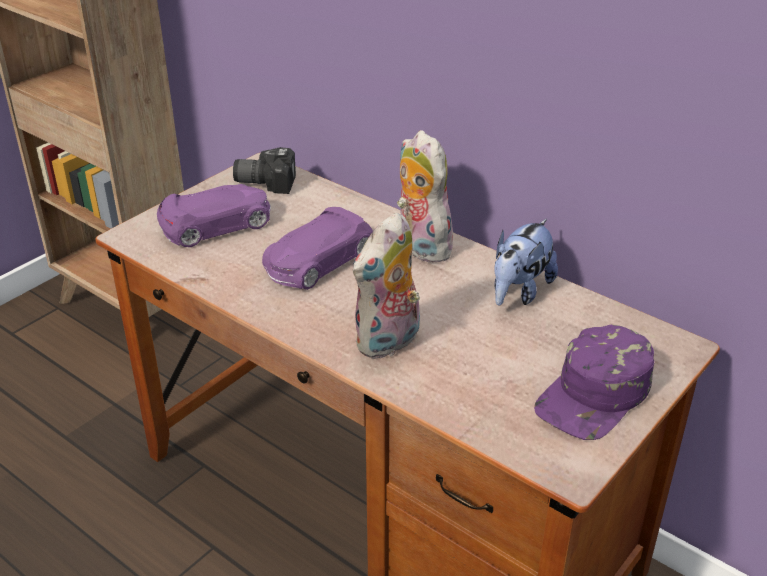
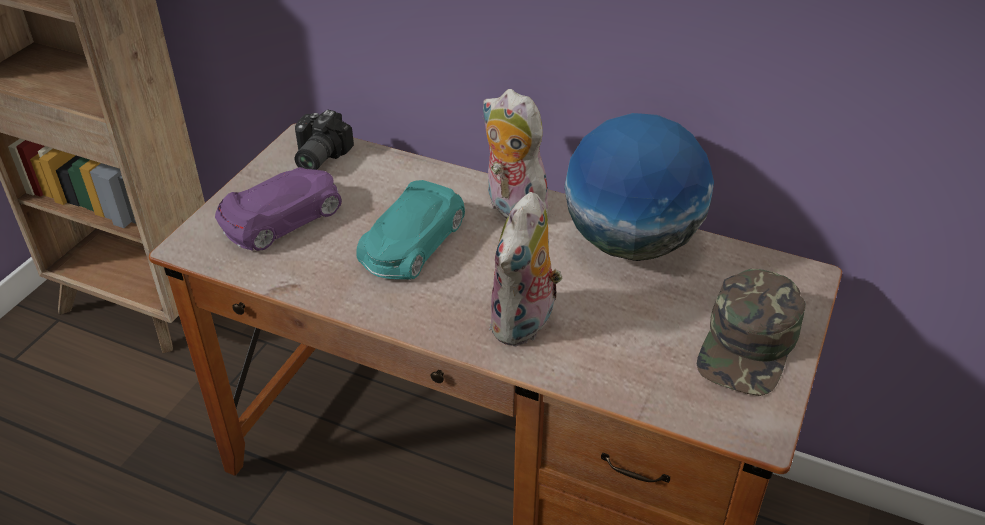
camera: 15 degrees left, 5 degrees up
(266, 181) = (316, 157): camera -> camera turned 60 degrees counterclockwise
(318, 262) = (411, 244): purple toy car -> turquoise toy car
(519, 291) = (631, 243): plush toy -> globe
(595, 395) = (749, 344): purple cap -> green cap

